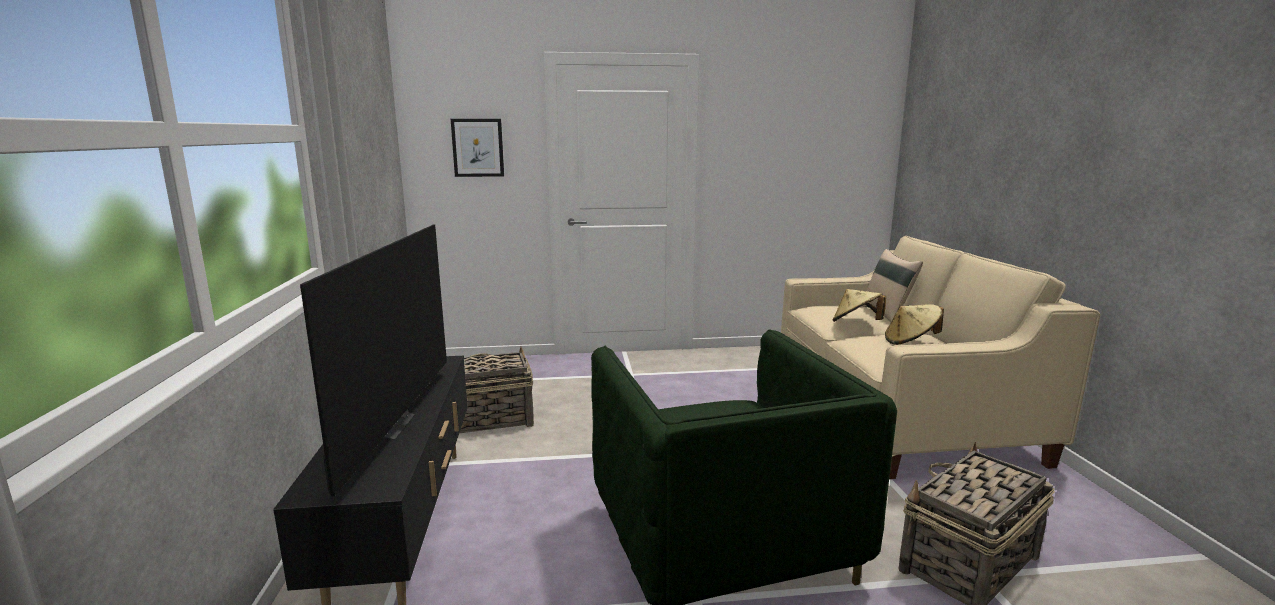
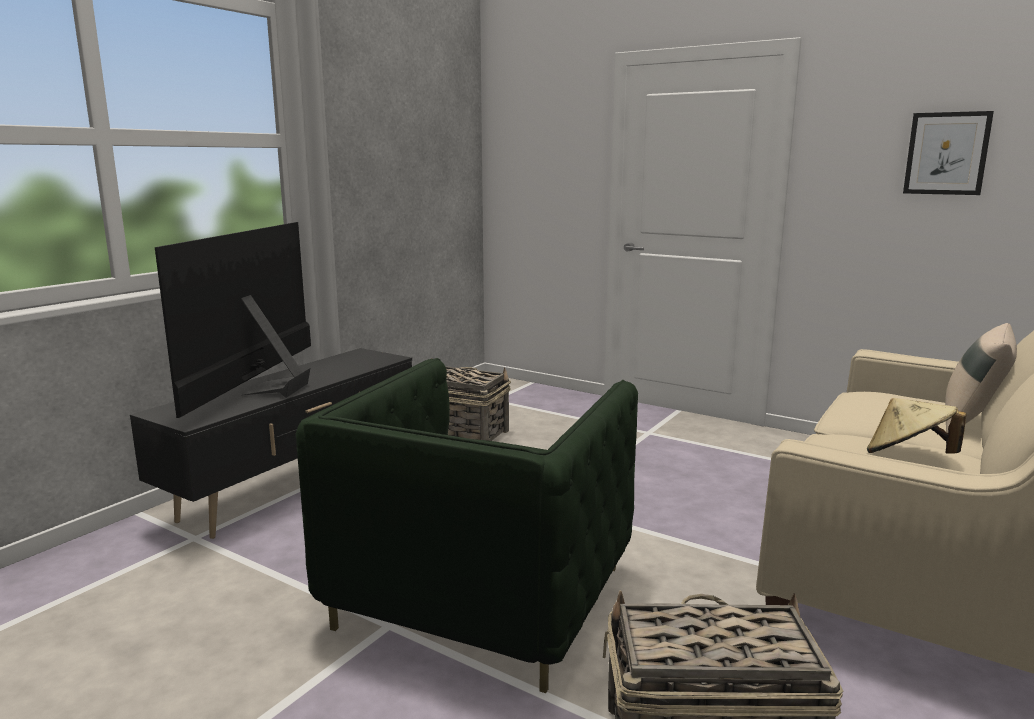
camera: 40 degrees right, 0 degrees up
(386, 426) = (267, 389): television -> television turned 150 degrees clockwise
(478, 147) = (546, 161): picture -> picture (946, 153)
(856, 323) = (879, 420): beige hat -> none

